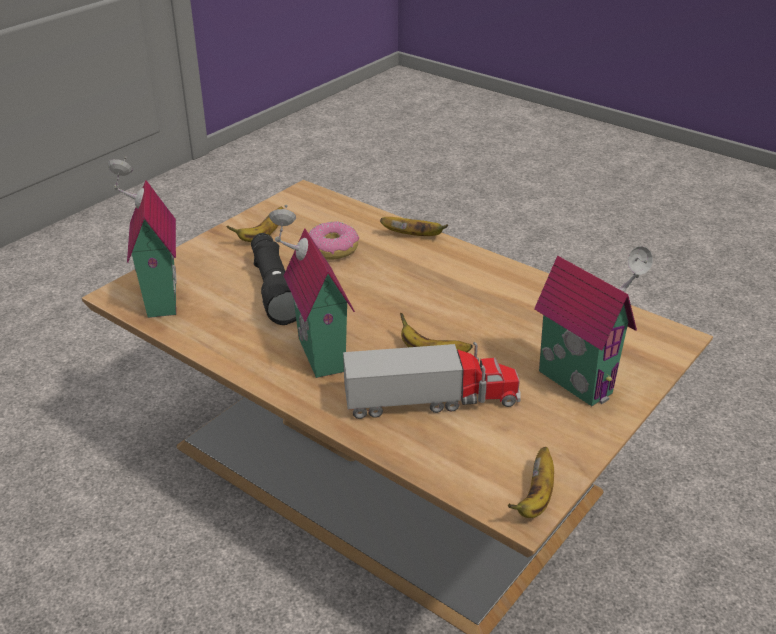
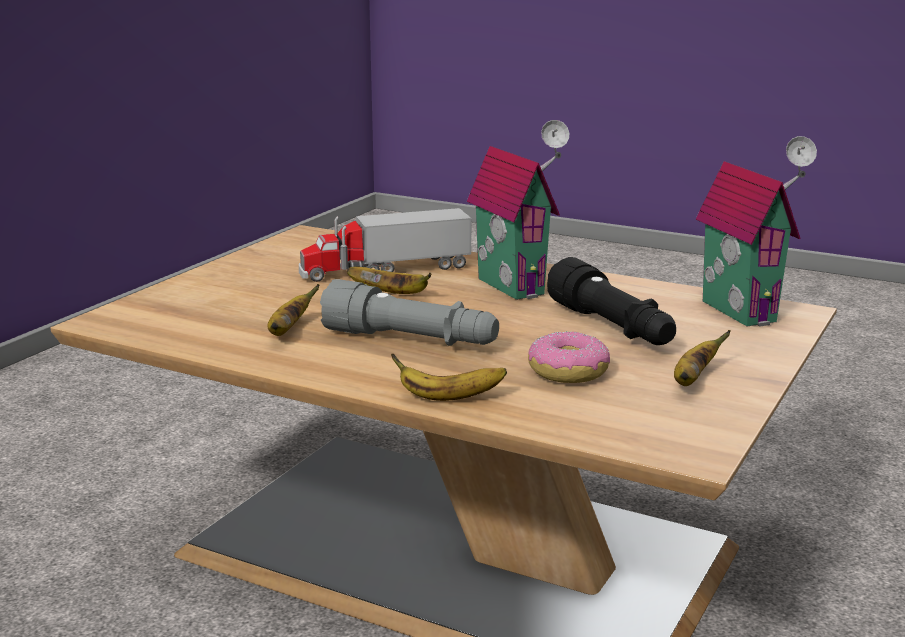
camera: 170 degrees right, 15 degrees down
(426, 288) = (411, 340): none -> grey flashlight
(535, 498) = (294, 238): banana -> banana (288, 330)
(579, 380) = (233, 287): toy house -> none

